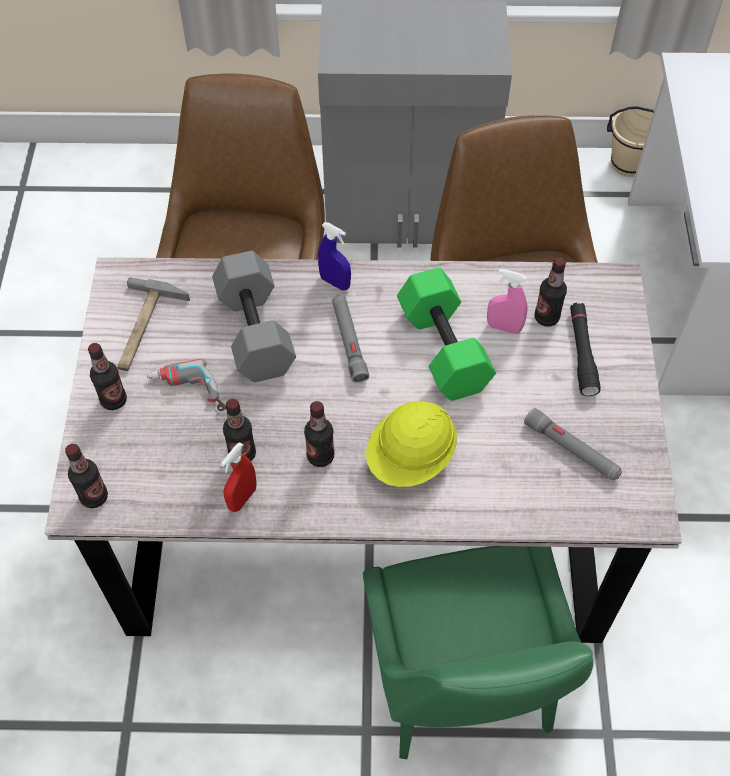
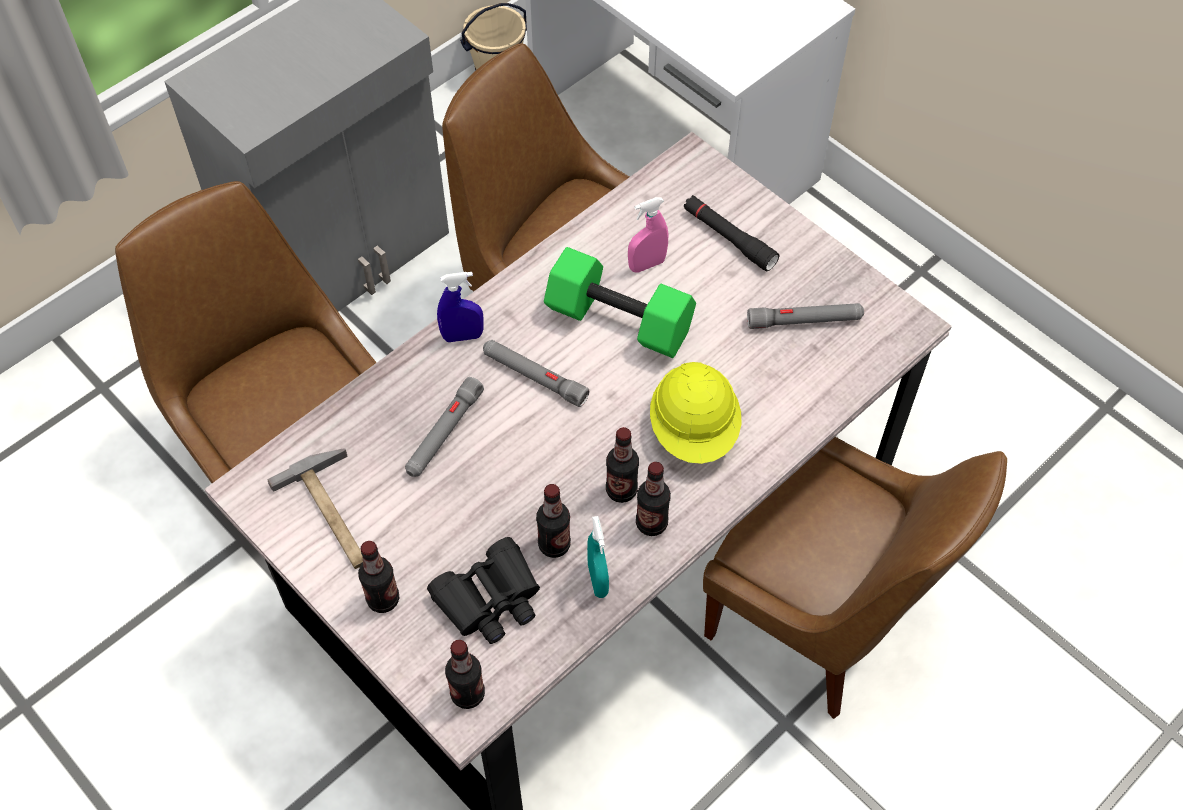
camera: 45 degrees left, 0 degrees up
(169, 453) = (489, 599): none -> black binoculars
(189, 396) = (449, 538): power drill -> none
(242, 498) = (597, 580): red spray bottle -> turquoise spray bottle
(257, 332) = (444, 433): grey dumbbell -> grey flashlight
(463, 686) = (820, 618): green chair -> brown chair
(546, 317) = (671, 230): bottle -> bottle (651, 523)

